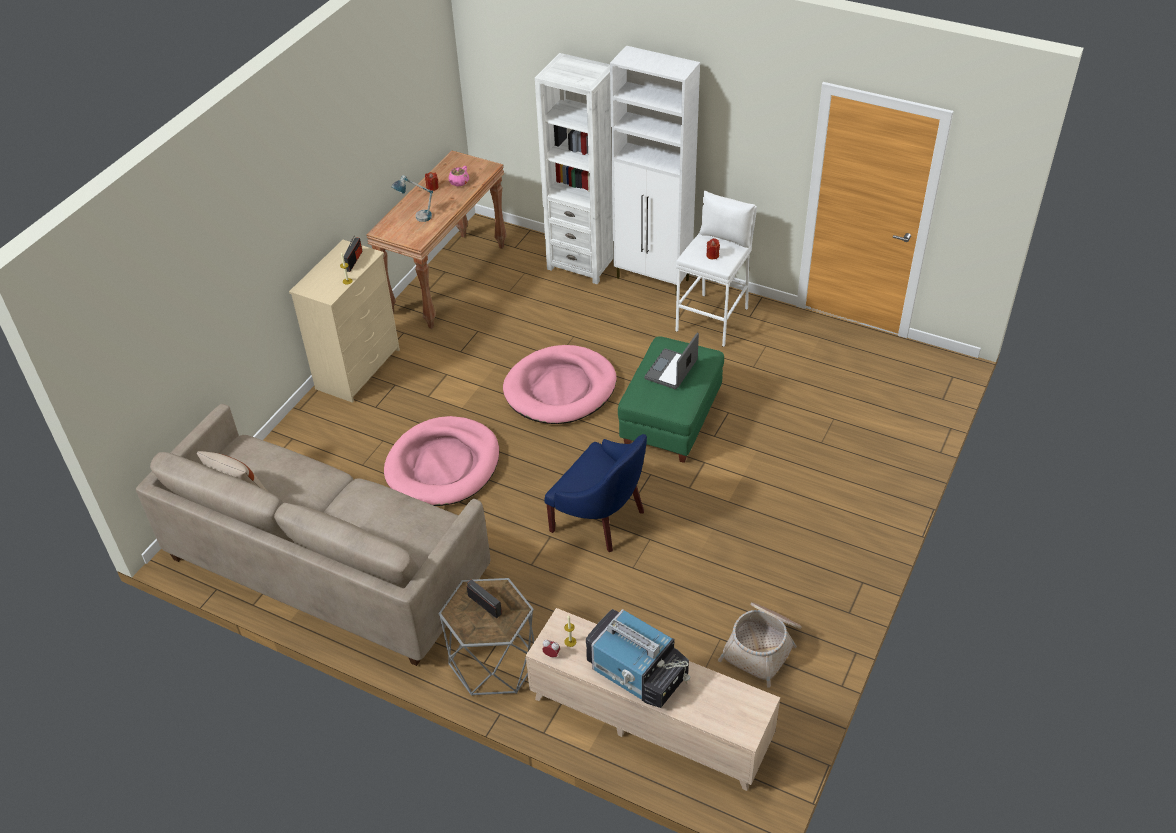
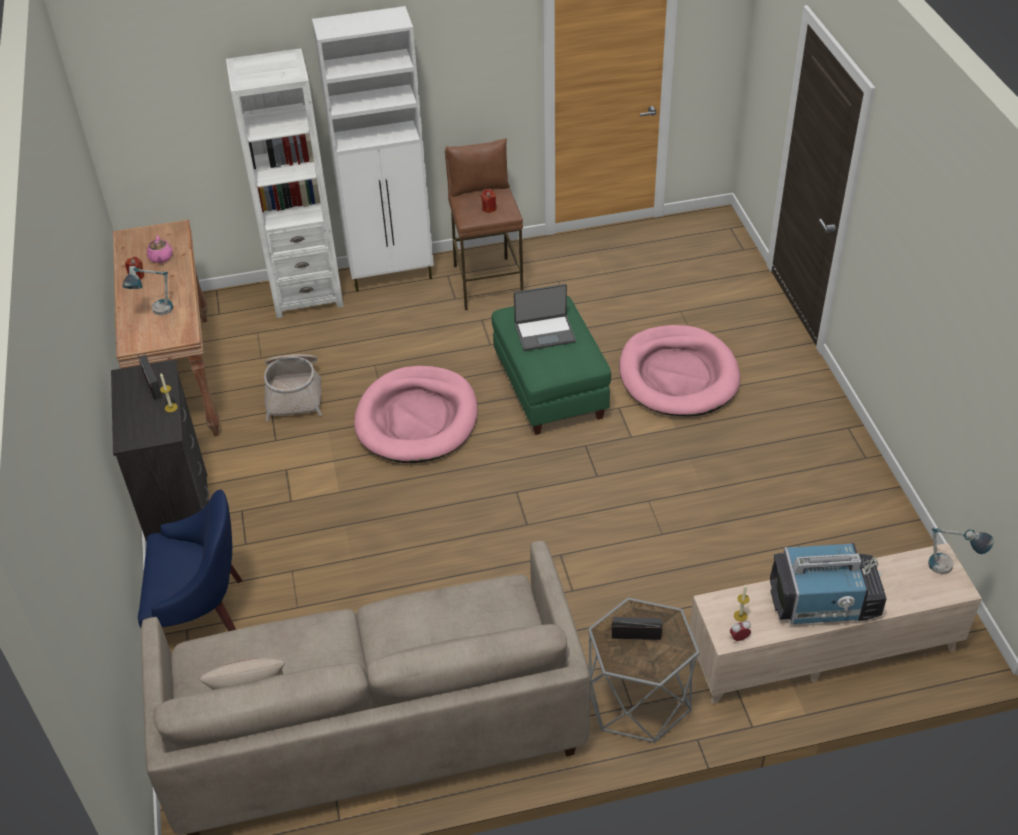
camera: 40 degrees left, 0 degrees up
(359, 369) = (182, 517): beige dresser -> black dresser
(443, 465) = (383, 555): pink dog bed -> pink dog bed (678, 375)
(601, 518) = (587, 510): blue armchair -> blue armchair (202, 612)
(672, 370) = (544, 333): laptop -> laptop turned 90 degrees counterclockwise
(713, 319) = (487, 283): white stool -> brown stool
(757, 716) = (950, 570): none -> table lamp
(762, 646) = (835, 528): basket -> basket (294, 392)

